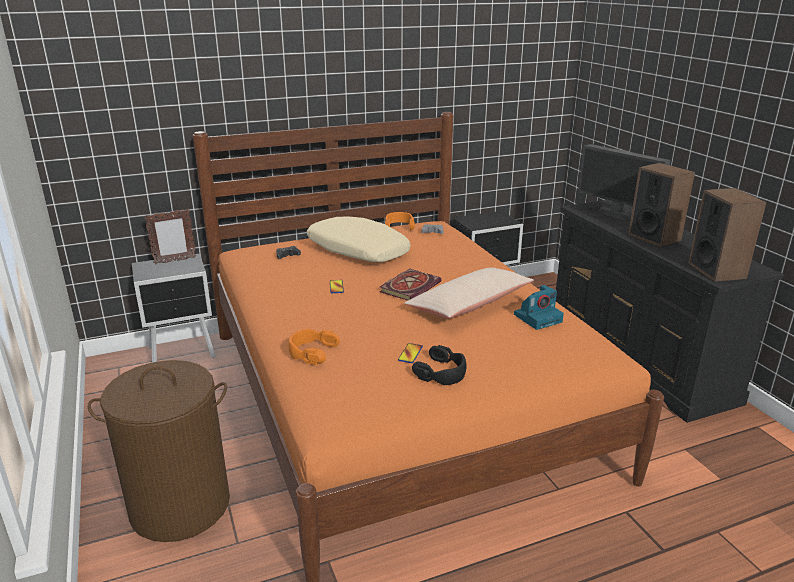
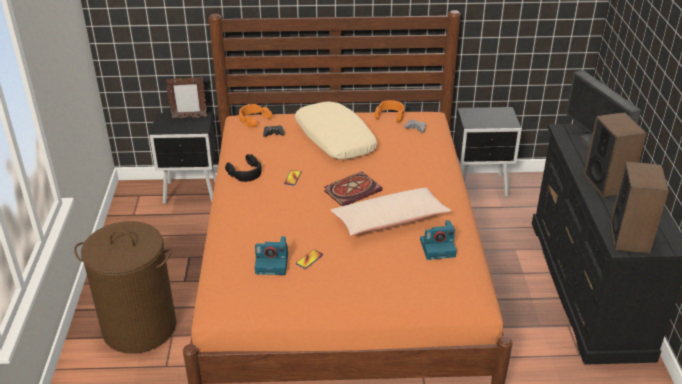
camera: 20 degrees right, 10 degrees up
(312, 352) = (238, 240): orange headphones -> orange headphones (253, 119)
(370, 365) = (273, 263): none -> camera
(442, 372) = (322, 282): black headphones -> black headphones (245, 172)

